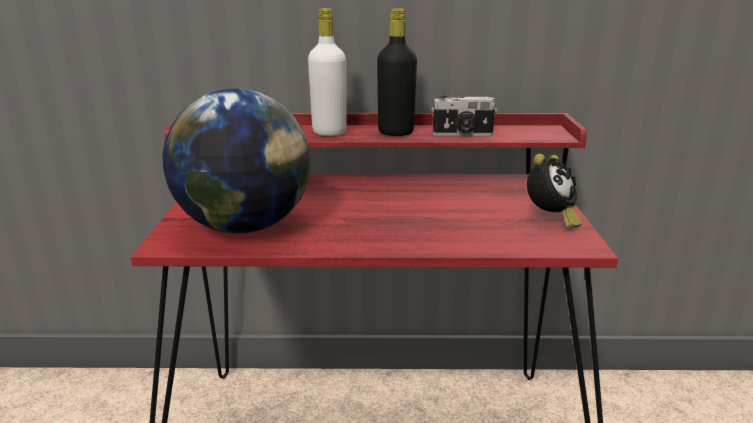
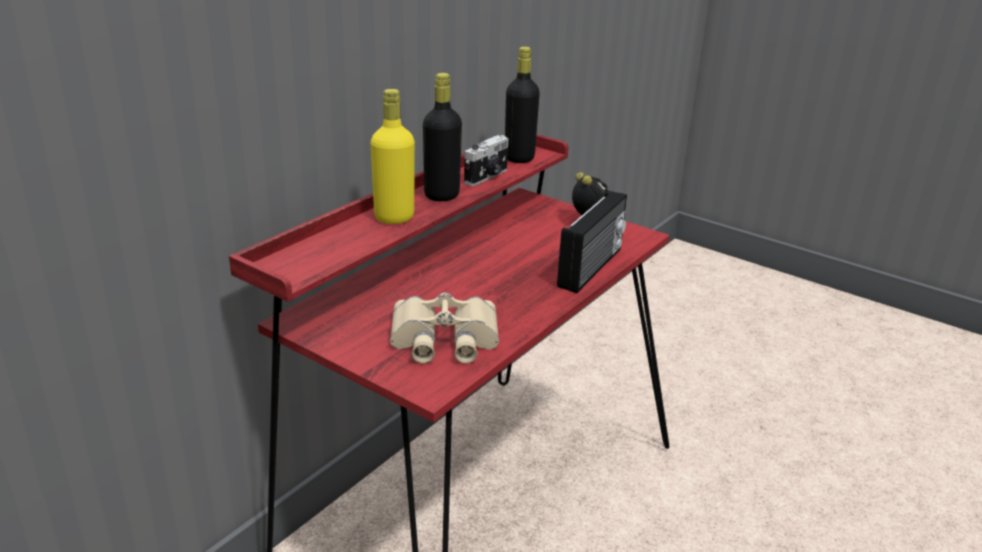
camera: 55 degrees left, 5 degrees up
(245, 226) = (444, 339): globe -> beige binoculars
(329, 132) = (394, 217): white bottle -> yellow bottle
(464, 242) = (592, 268): none -> radio
(525, 133) = (519, 158): none -> black bottle

